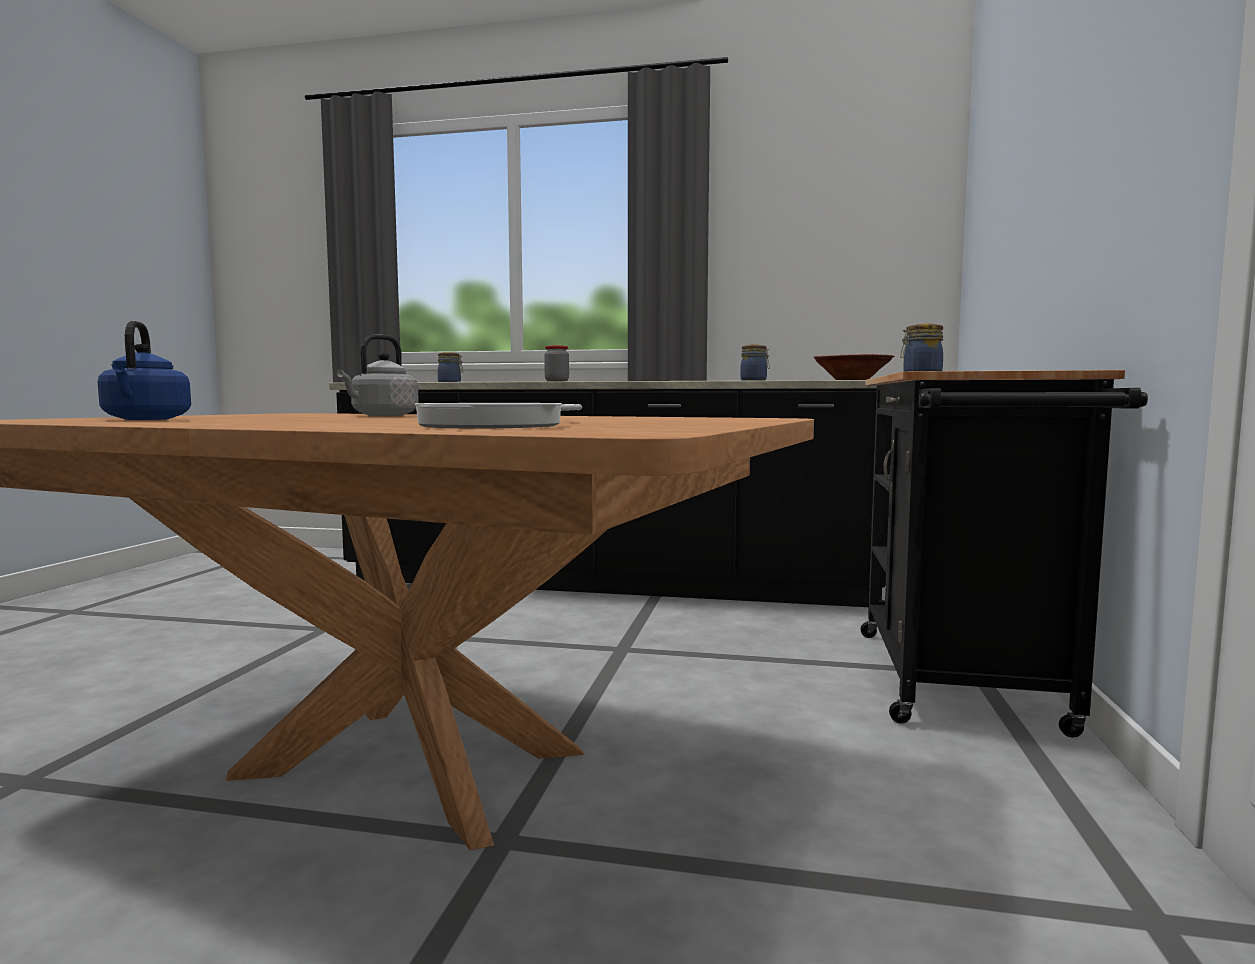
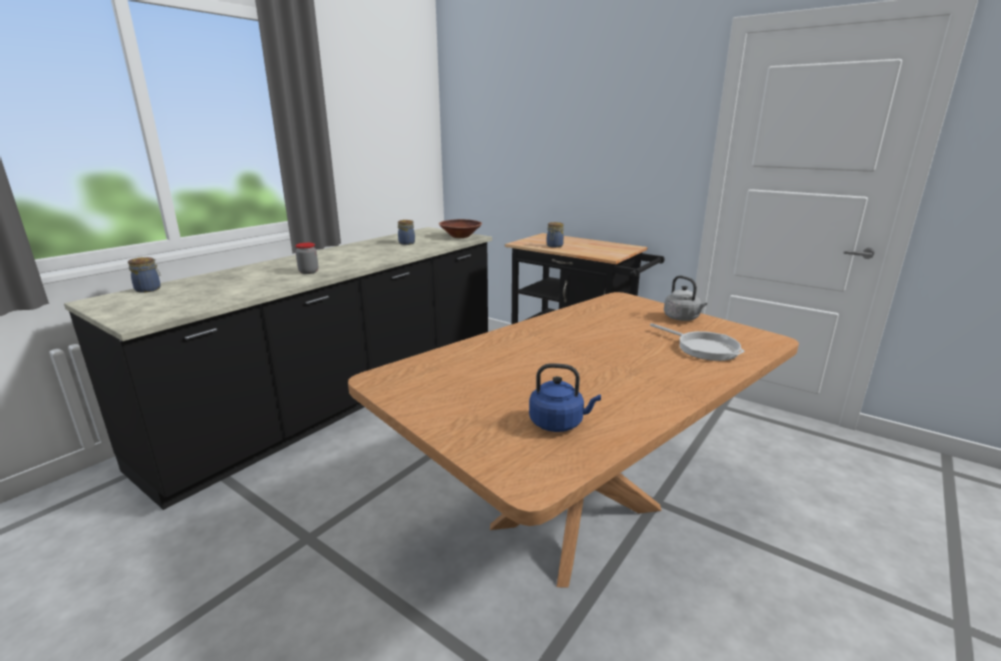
camera: 65 degrees left, 15 degrees up
(382, 415) = (513, 357): grey kettle -> grey kettle (682, 318)

